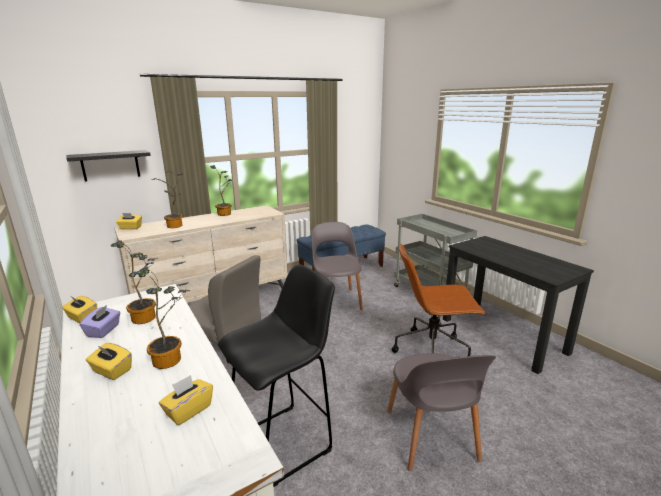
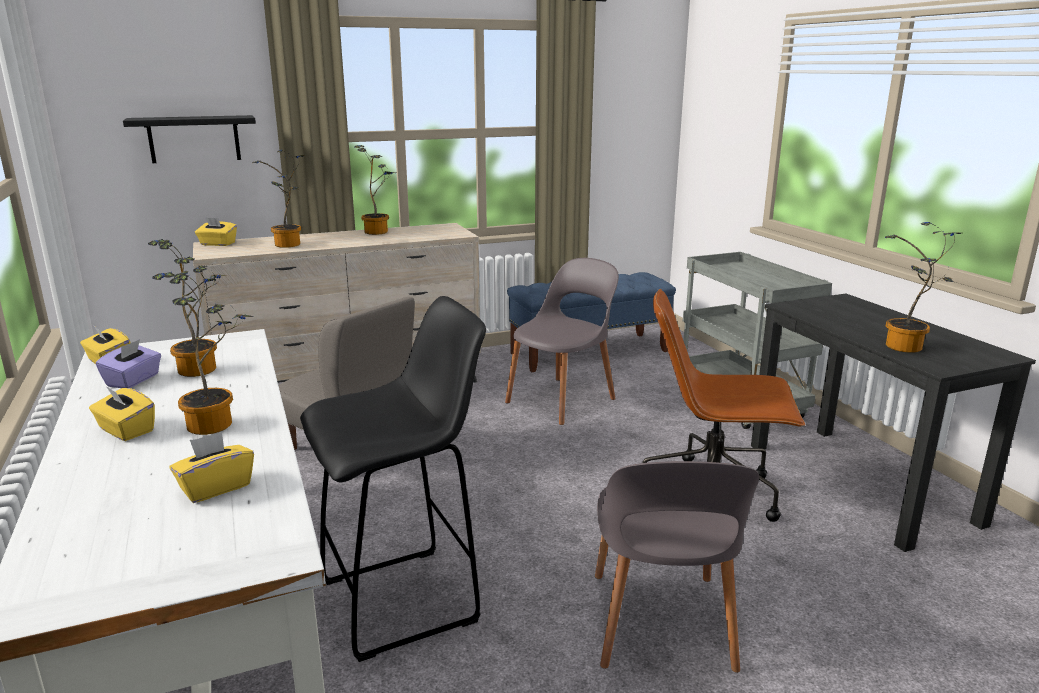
camera: 10 degrees right, 0 degrees up
(336, 300) = (562, 400): grey chair -> grey chair turned 45 degrees clockwise
(531, 268) = (906, 348): none -> potted plant

